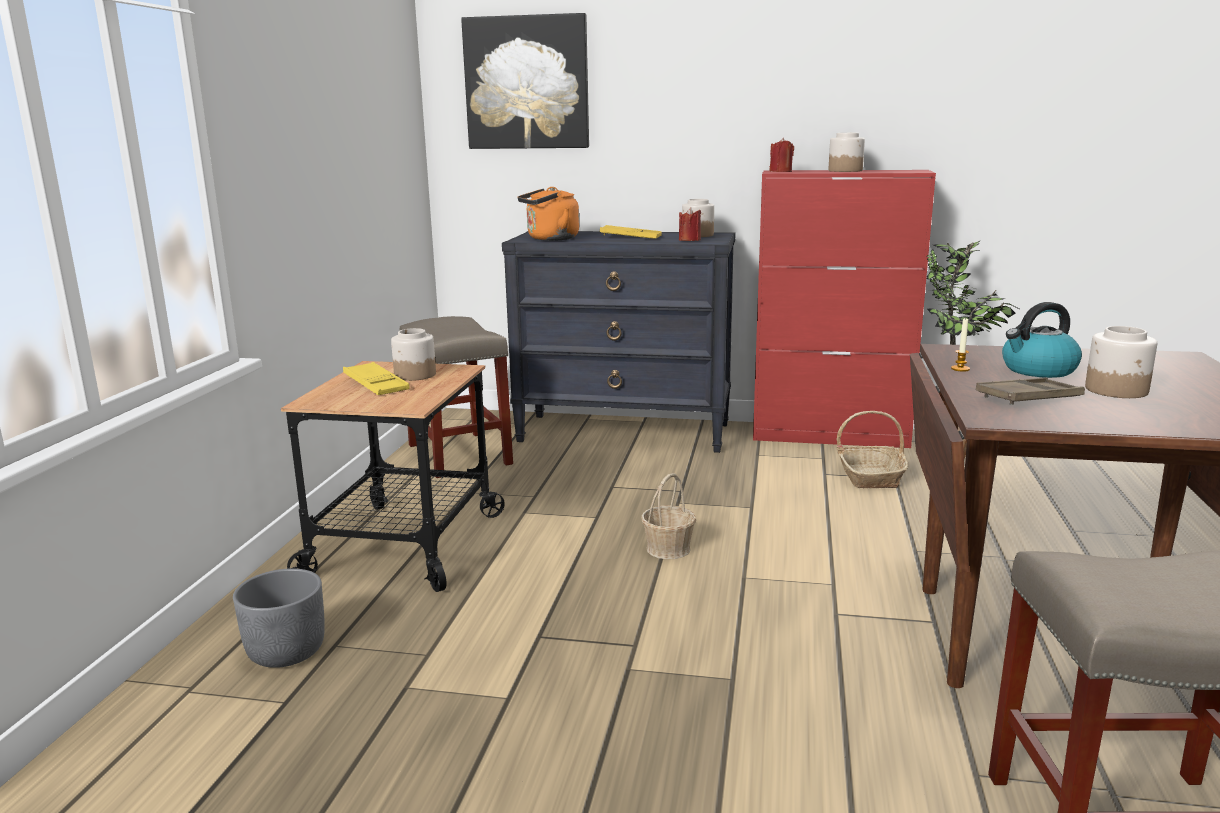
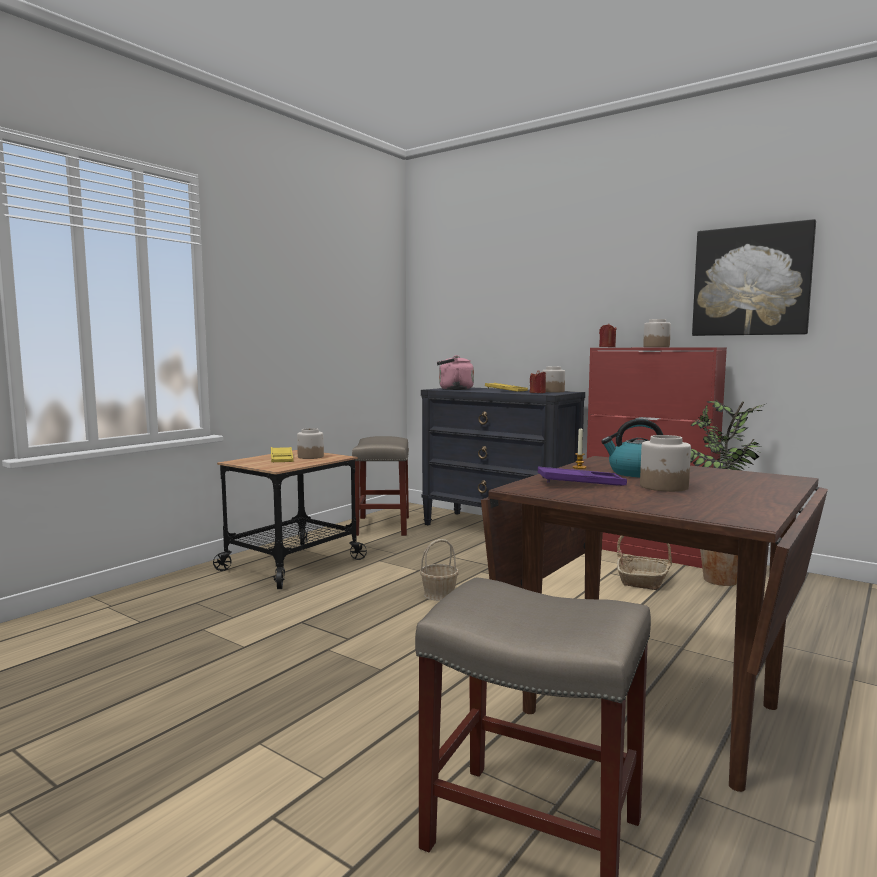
camera: 25 degrees right, 10 degrees down
(285, 652) = (170, 600): grey planter -> none
(527, 83) = (462, 292): picture -> picture (751, 281)
(550, 239) = (453, 389): orange kettle -> pink kettle
(1029, 398) = (580, 483): brown tray -> purple tray

